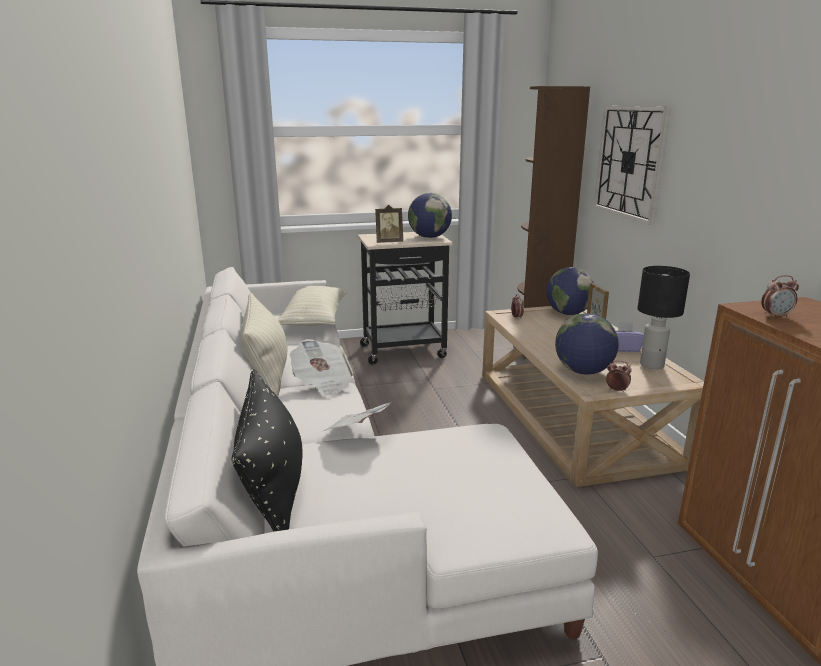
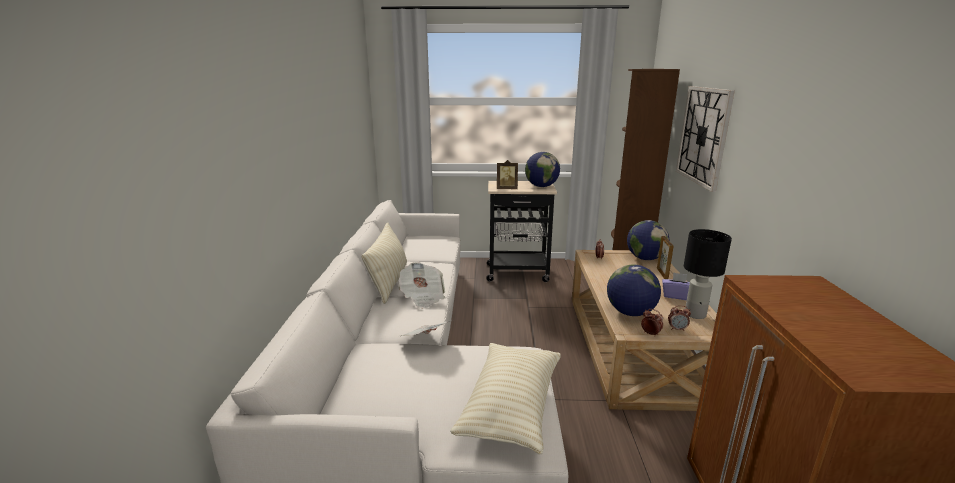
camera: 15 degrees right, 0 degrees up
(273, 488) = (344, 376): black pillow -> none
(314, 320) = (443, 244): beige pillow -> beige pillow (511, 407)
(775, 316) = (771, 293): alarm clock -> alarm clock (677, 329)

